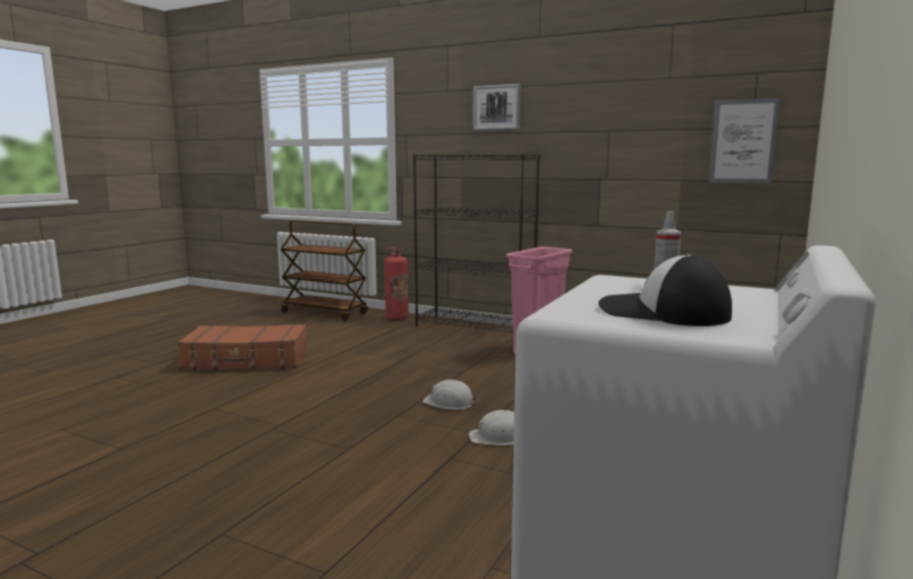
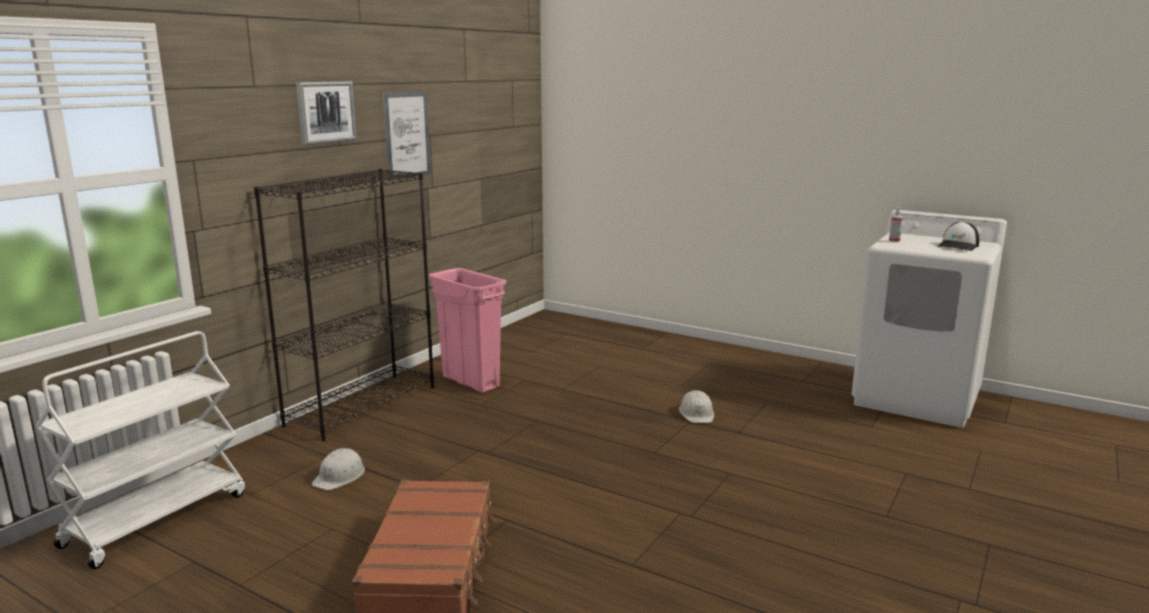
camera: 85 degrees left, 5 degrees up
(325, 313) = (157, 519): brown cart -> white cart
(397, 318) = (262, 454): fire extinguisher -> none
(449, 403) = (622, 429): white hard hat -> white hard hat (340, 476)
(743, 141) = (512, 139): picture -> picture (407, 135)

